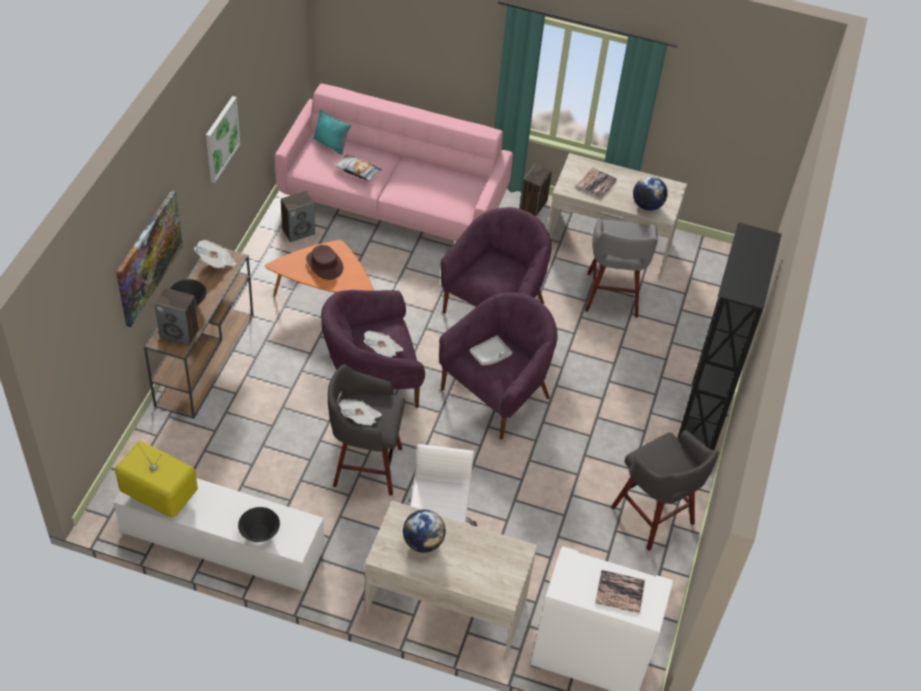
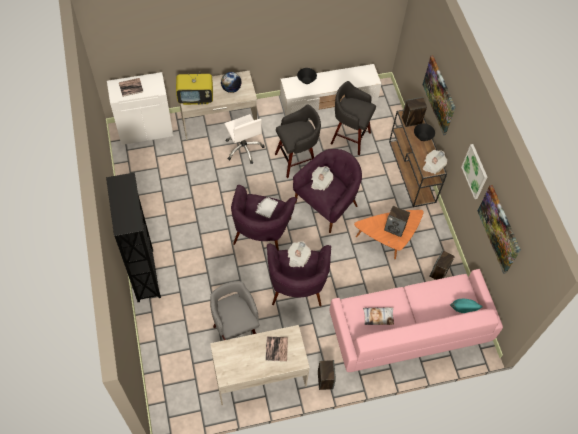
camera: 150 degrees right, 10 degrees up
(158, 496) = (359, 74): television -> television (196, 98)
(262, 78) = (499, 229): none -> picture
(324, 264) = (395, 228): brown hat -> speaker
(357, 171) = (430, 297): pillow -> pillow (378, 316)
(360, 418) = (298, 126): newspaper -> newspaper (297, 258)
(647, 205) = (234, 349): globe -> none
(654, 517) = (146, 207): grey stool -> grey stool (349, 137)

